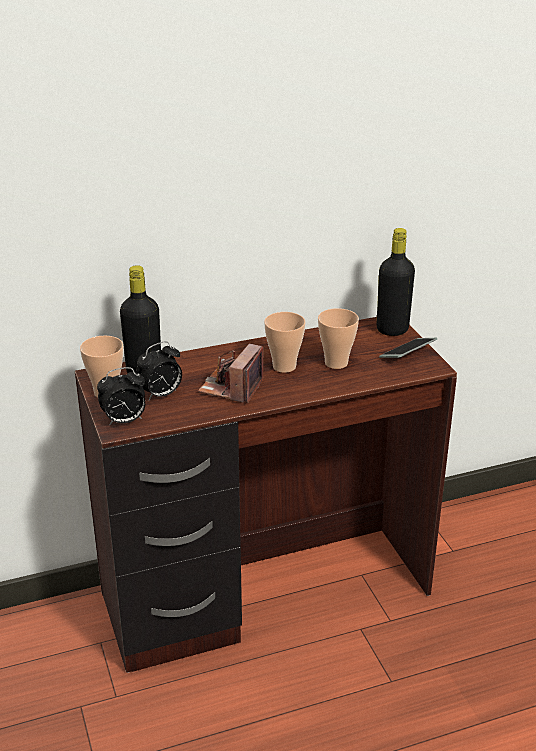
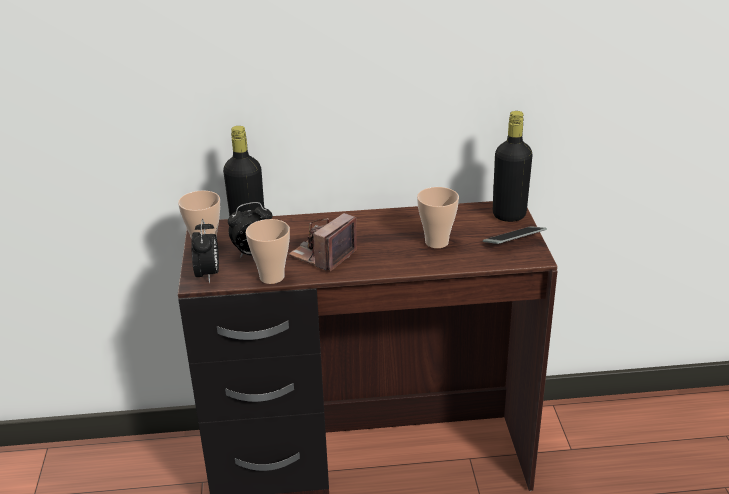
camera: 15 degrees right, 0 degrees up
(124, 421) = (208, 275): alarm clock -> alarm clock turned 90 degrees counterclockwise
(284, 366) = (383, 240): cup -> cup (272, 277)

